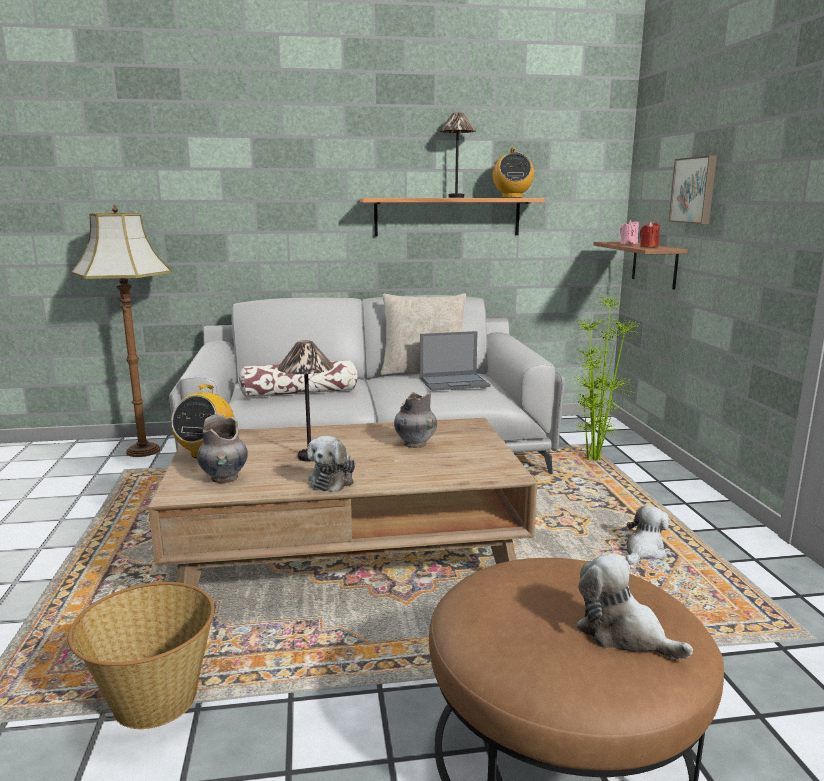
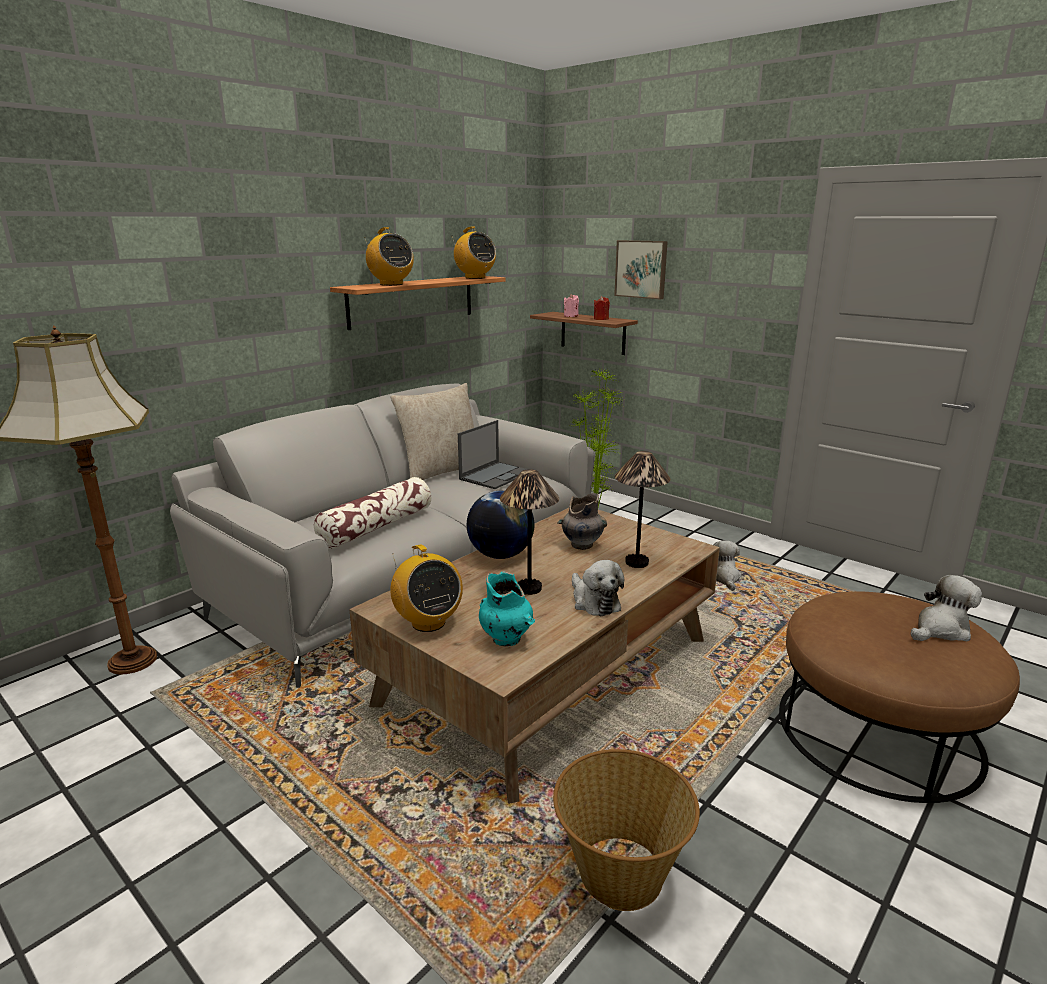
camera: 40 degrees left, 5 degrees up
(224, 479) = (507, 639): grey vase -> turquoise vase
(340, 432) = (500, 555): none -> globe
(410, 197) = (391, 284): none -> radio
(456, 197) = (426, 280): table lamp -> table lamp (636, 562)
(623, 634) = (940, 629): plush toy -> plush toy turned 150 degrees clockwise

